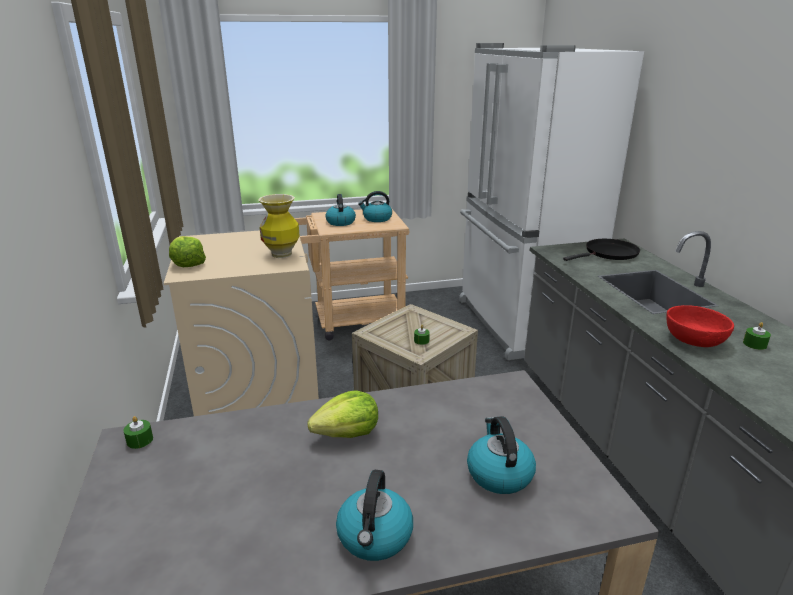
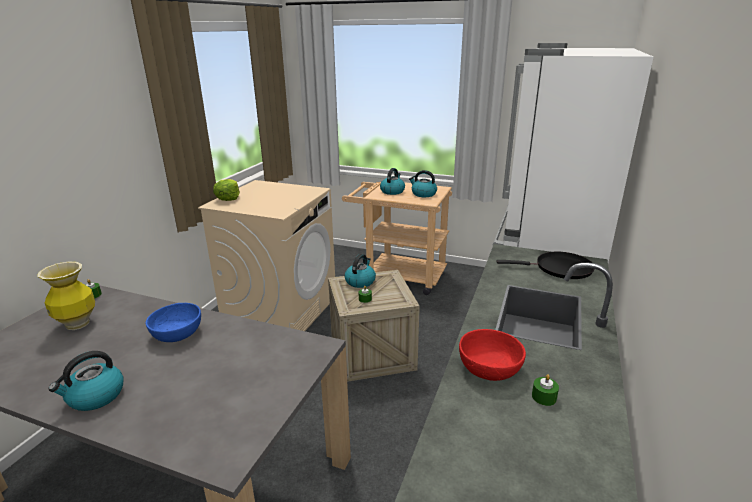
camera: 35 degrees right, 0 degrees up
(282, 254) = (286, 205): vase -> vase (77, 324)
(347, 433) = (177, 333): lettuce -> blue bowl
(498, 473) = (208, 398): kettle -> kettle (360, 281)

